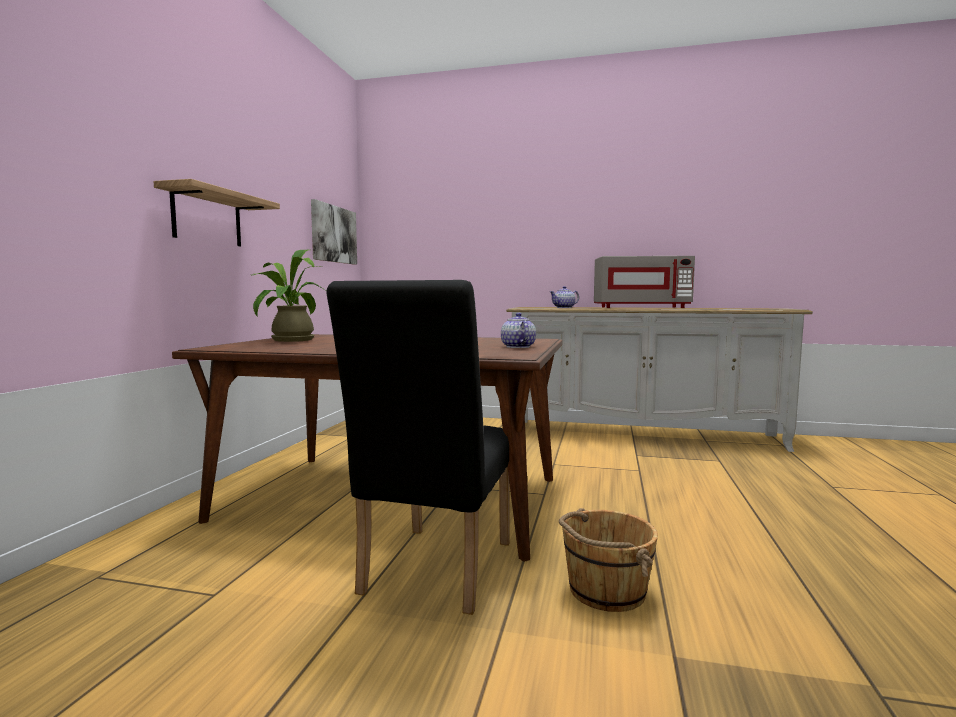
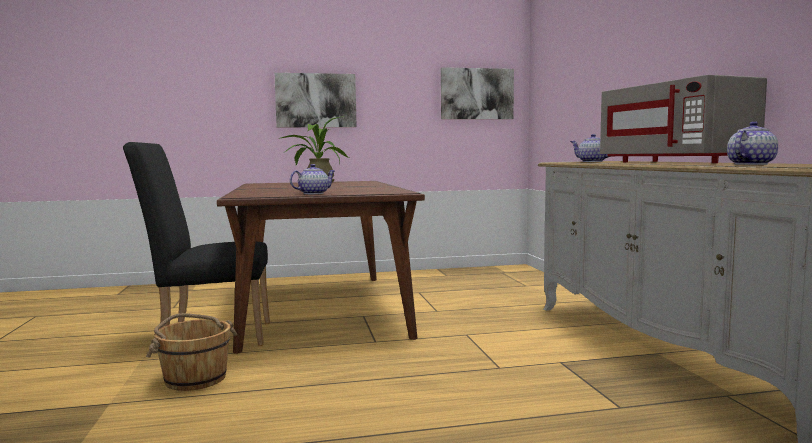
camera: 65 degrees right, 0 degrees up
(207, 218) = (316, 100): shelf -> picture
(732, 308) = (750, 164): none -> teapot

